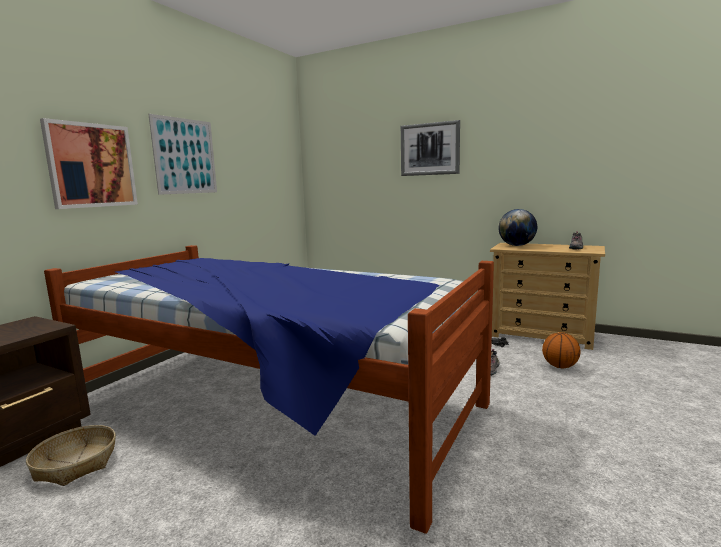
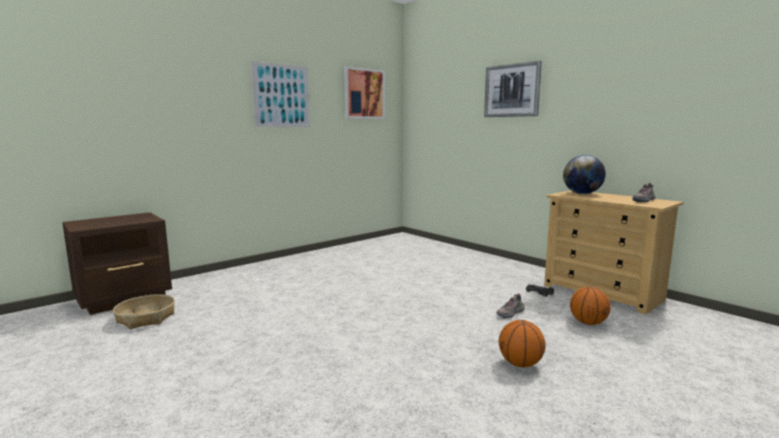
camera: 20 degrees right, 0 degrees up
(91, 165) = (201, 102): picture -> picture (364, 94)
(270, 404) = (297, 306): bed -> none
(547, 421) = (520, 364): none -> basketball

